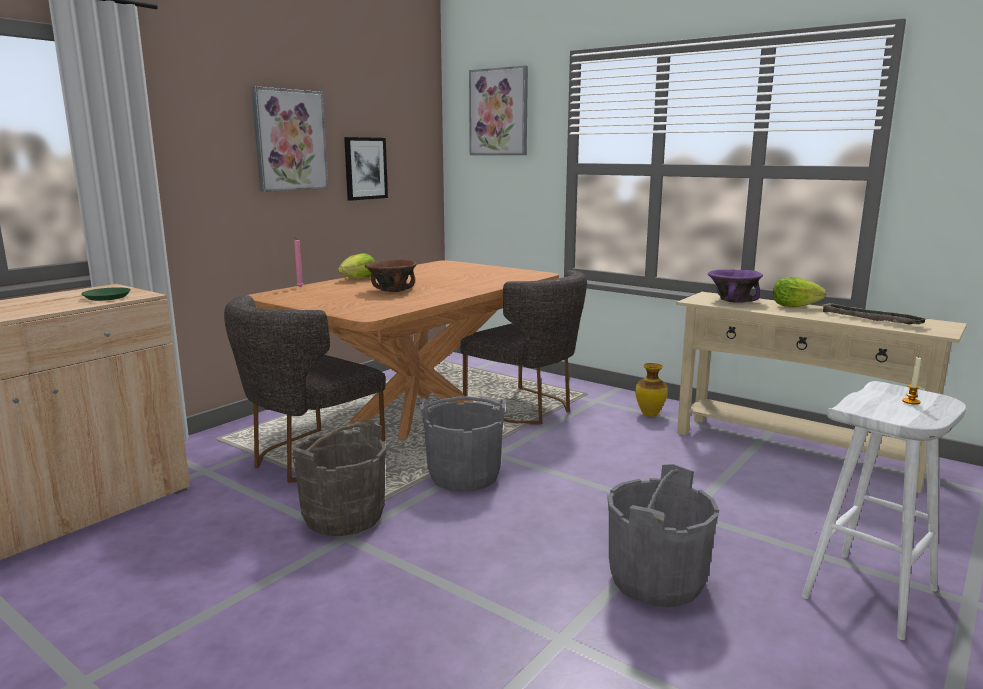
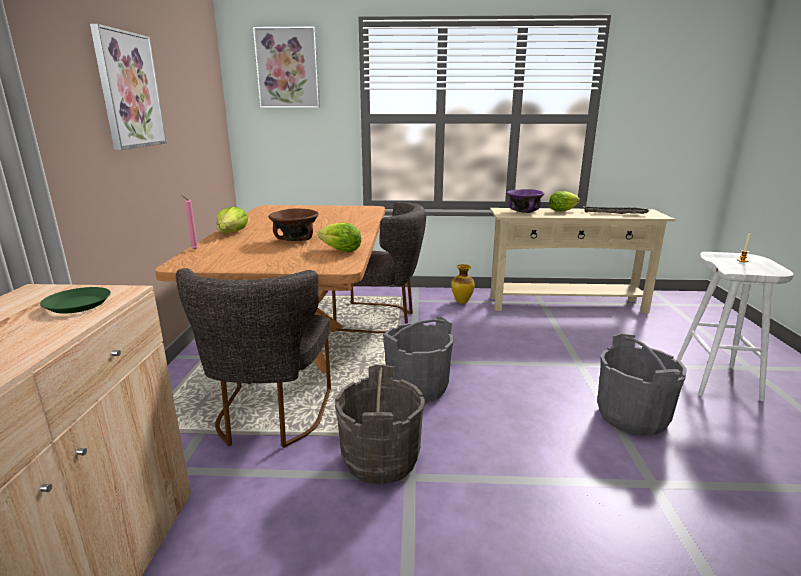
camera: 35 degrees left, 5 degrees up
(365, 168) = (184, 121): picture -> none
(402, 304) = (341, 251): none -> lettuce

